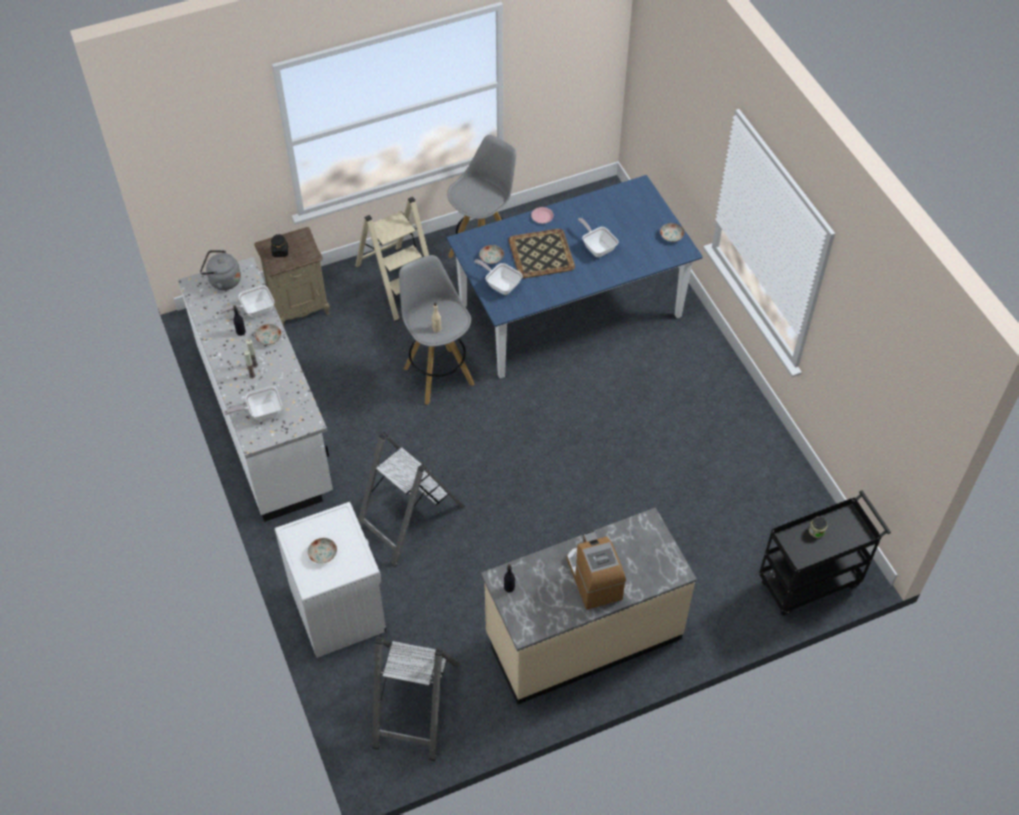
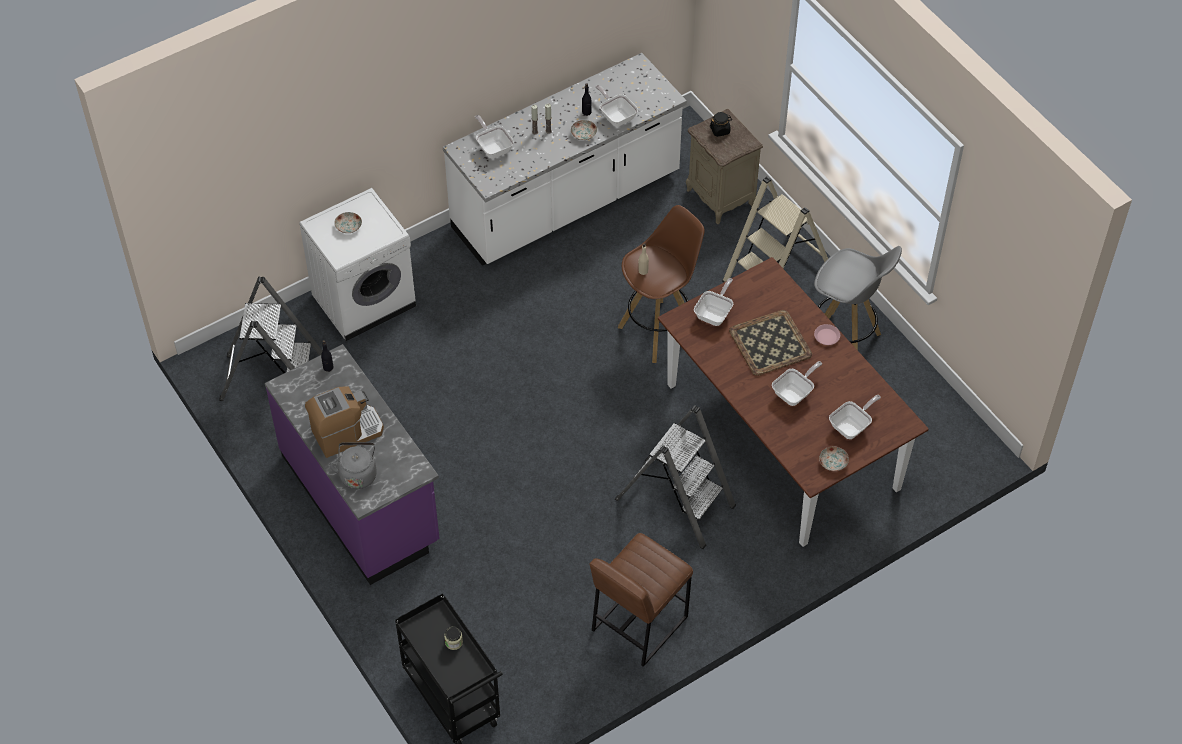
camera: 80 degrees right, 0 degrees up
(223, 281) = (648, 85): grey kettle -> grey kettle (357, 474)
(409, 519) = (473, 337): grey step ladder -> grey step ladder (674, 501)
(438, 374) = (659, 330): grey stool -> brown stool
(491, 258) = (751, 300): plate -> none
(570, 309) = (783, 436): blue dining table -> brown dining table
(583, 636) = (361, 499): beige counter -> purple counter
(637, 218) = (852, 426): none -> frying pan
(744, 437) = (638, 624): none -> brown chair

